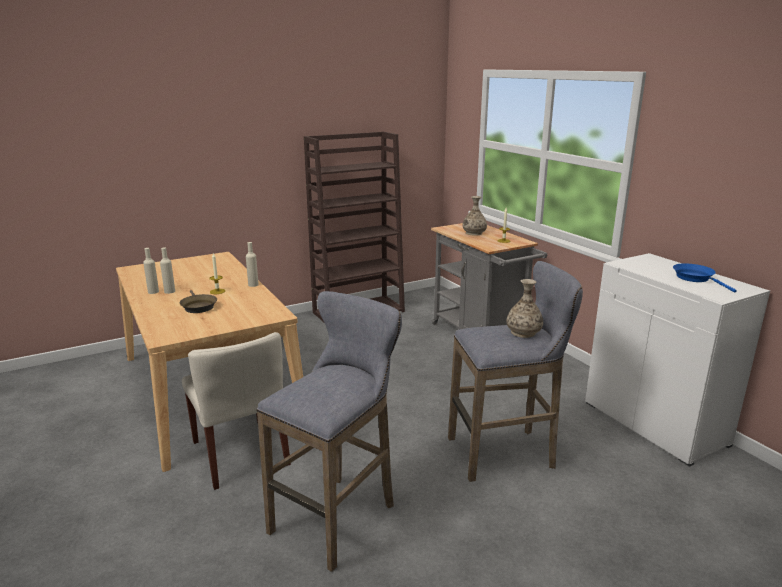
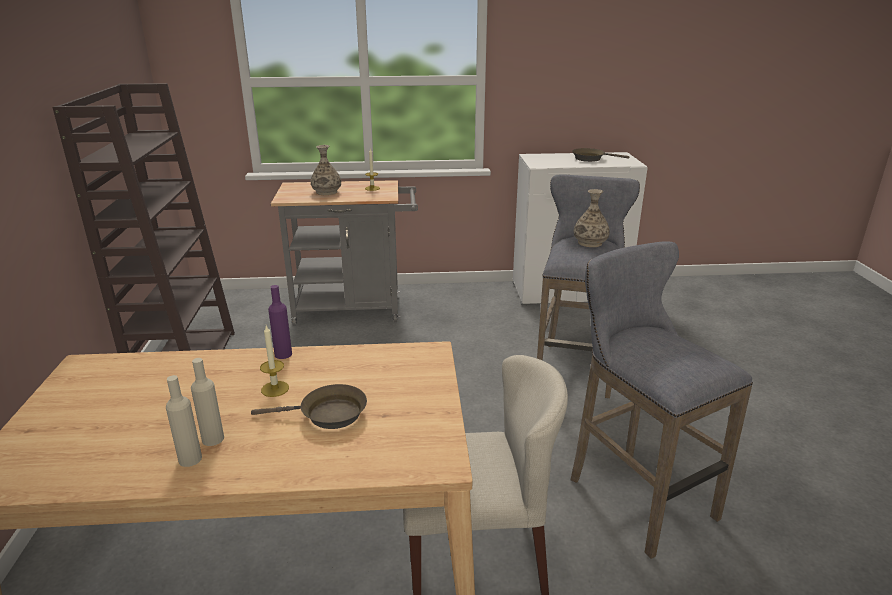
camera: 65 degrees left, 5 degrees up
(253, 285) = (283, 354): beige bottle -> purple bottle
(696, 278) = (591, 158): blue frying pan -> brown frying pan

